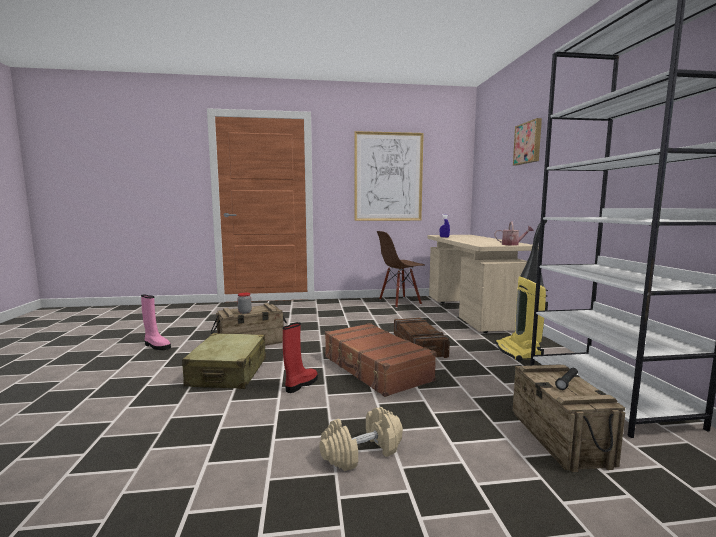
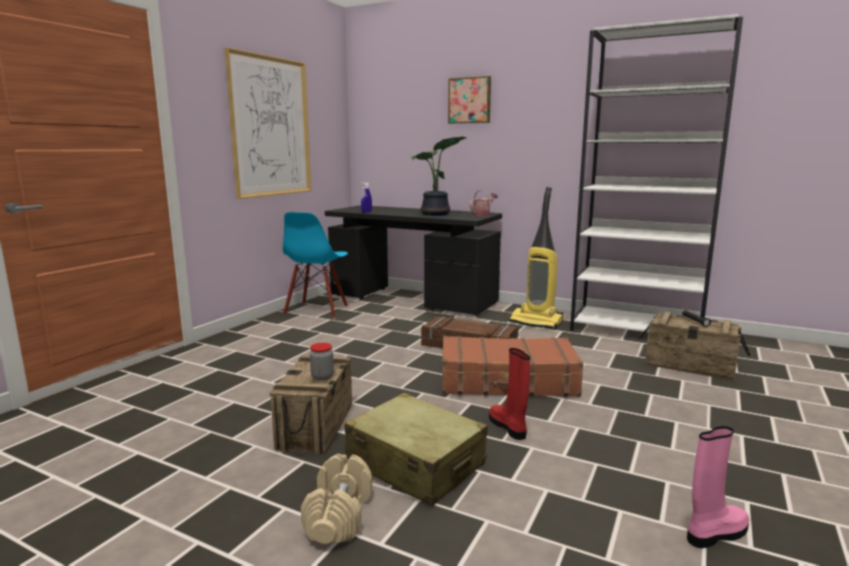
camera: 55 degrees left, 5 degrees up
(156, 346) = (184, 512): pink boot -> pink boot (715, 533)
(362, 452) = (678, 436): beige dumbbell -> beige dumbbell (338, 515)
(399, 302) = (317, 310): brown chair -> blue chair
(471, 312) = (412, 300): beige desk -> black desk
(478, 241) = (435, 214): none -> potted plant

